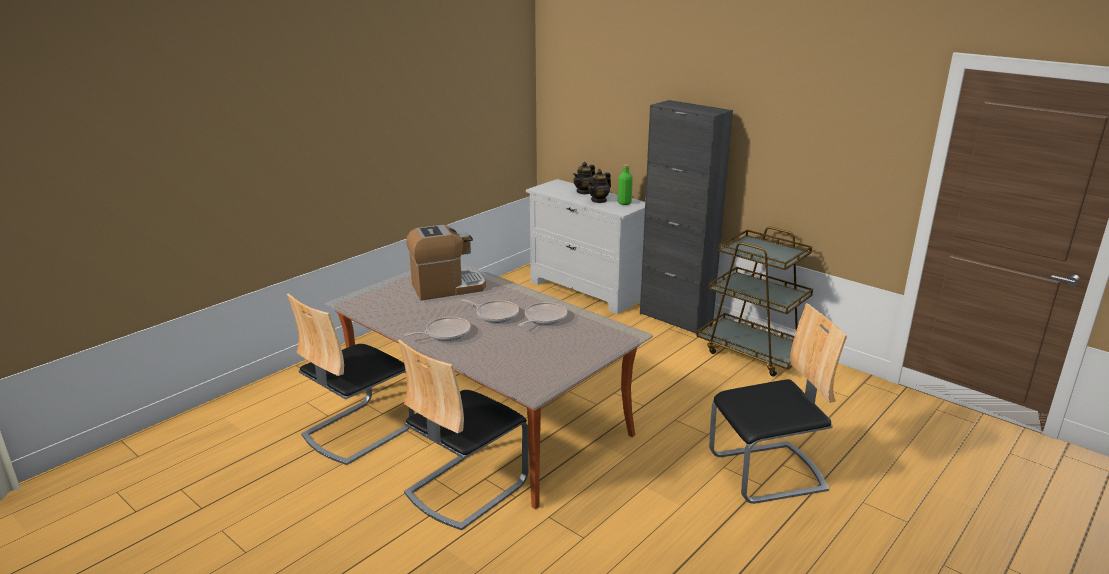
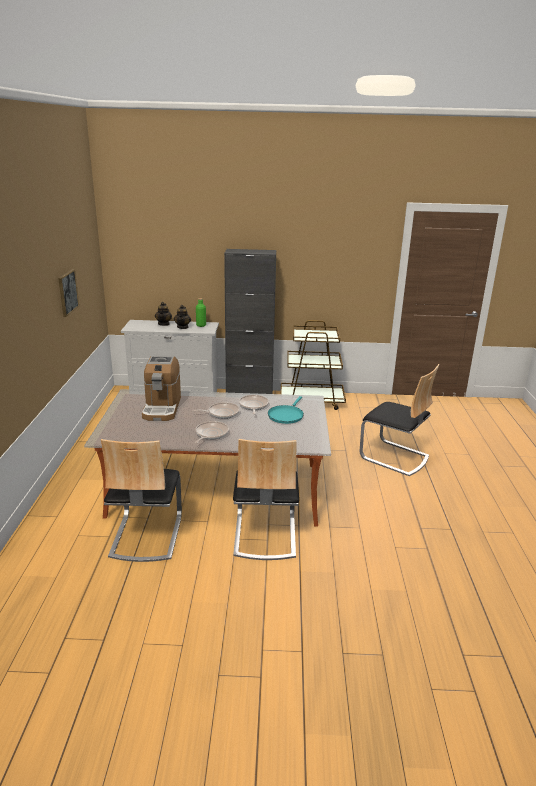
camera: 40 degrees left, 0 degrees up
(438, 129) = (67, 292): none -> picture
(447, 287) = (162, 407): coffee machine -> coffee machine turned 150 degrees clockwise
(562, 342) = (286, 415): none -> turquoise frying pan
(767, 473) = (394, 457): chair -> chair turned 90 degrees clockwise

